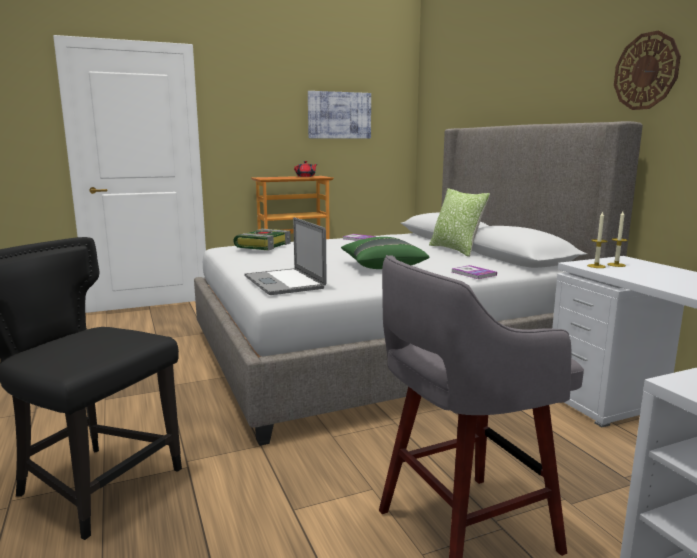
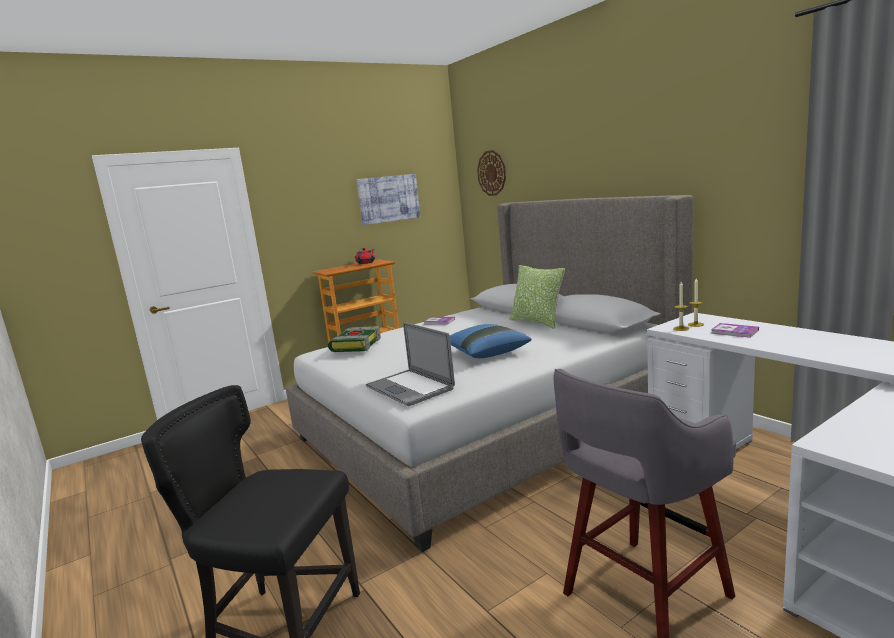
camera: 10 degrees left, 0 degrees up
(382, 266) = (486, 353): green pillow -> blue pillow
(473, 273) = (572, 348): book -> book (734, 331)
(646, 71) = (688, 150): wall clock -> wall clock (491, 173)

